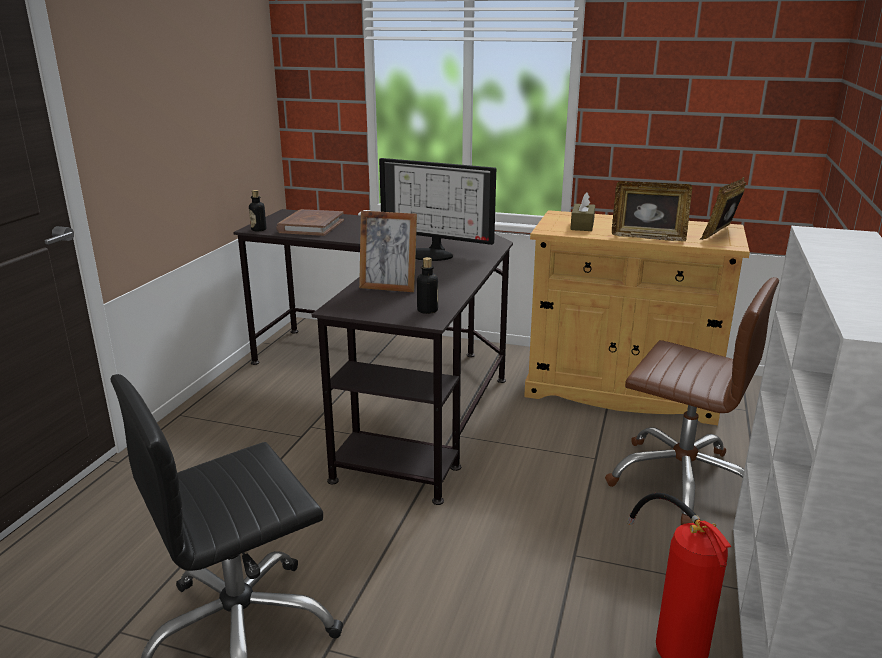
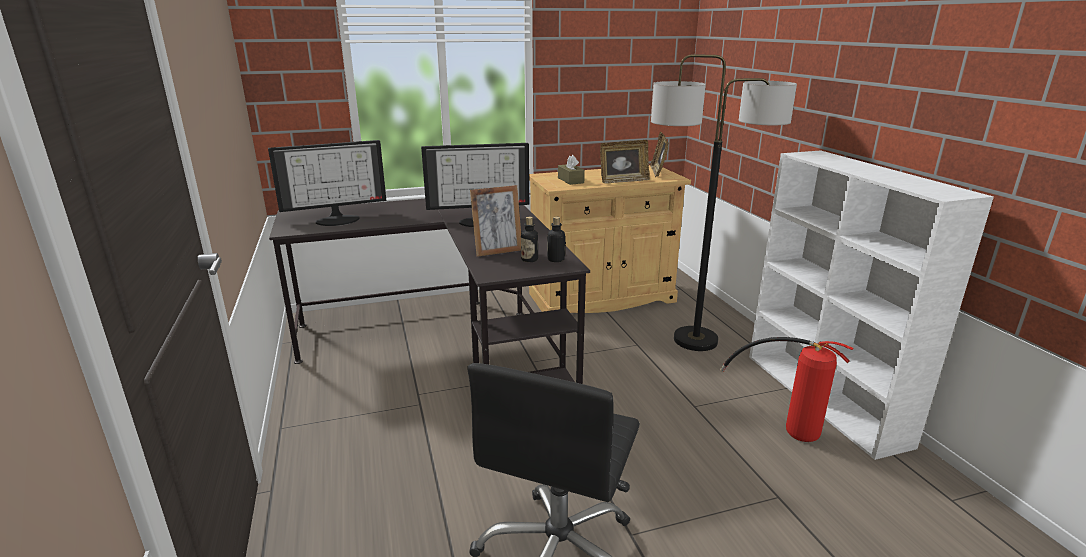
camera: 35 degrees left, 0 degrees up
(258, 229) = (292, 231): bottle -> bottle (529, 259)
(311, 226) = (338, 219): brown book -> monitor
(681, 480) = (695, 340): brown office chair -> floor lamp

